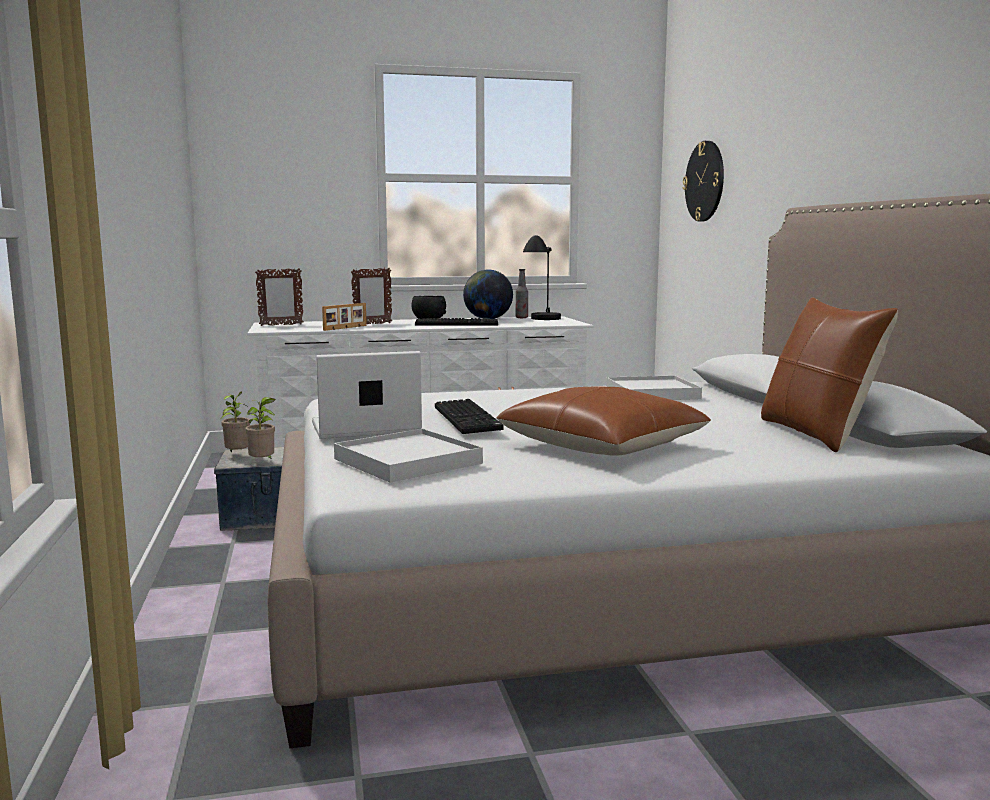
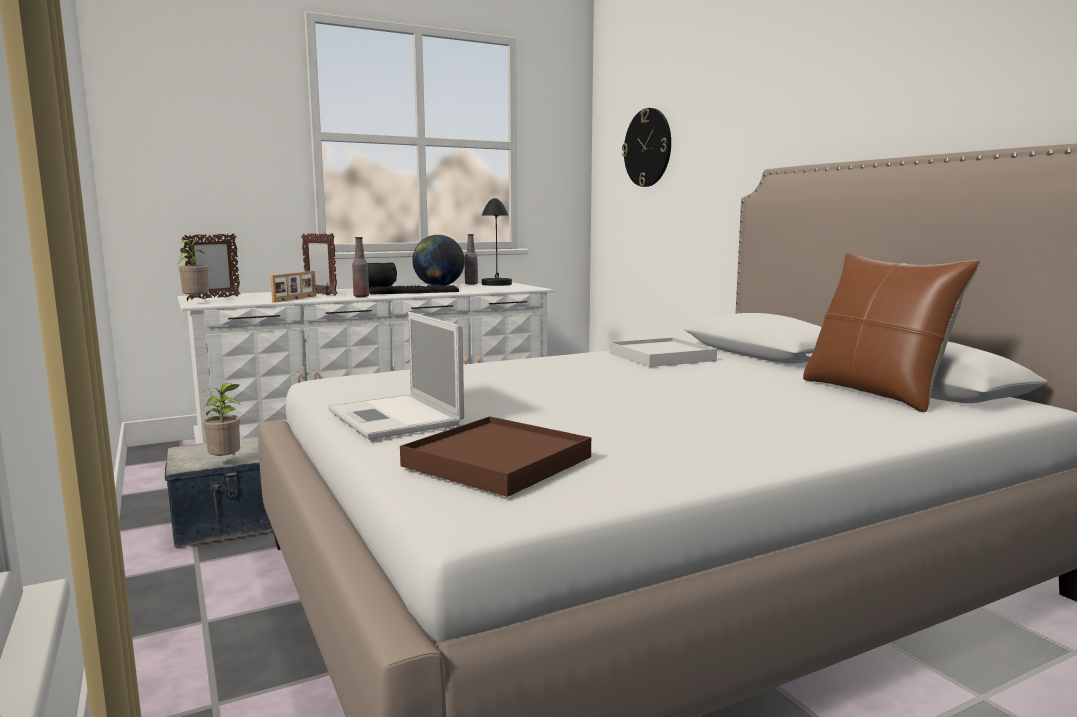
camera: 15 degrees left, 0 degrees up
(237, 455) = (188, 454): potted plant -> potted plant (195, 302)
(363, 428) = (396, 418): laptop -> laptop turned 90 degrees counterclockwise
(372, 324) = (321, 294): picture frame -> picture frame turned 90 degrees clockwise
(404, 327) = (361, 296): none -> bottle
(408, 461) = (498, 462): white tray -> brown tray
(469, 419) = (513, 398): keyboard -> none
(601, 445) = (690, 422): brown pillow -> none

